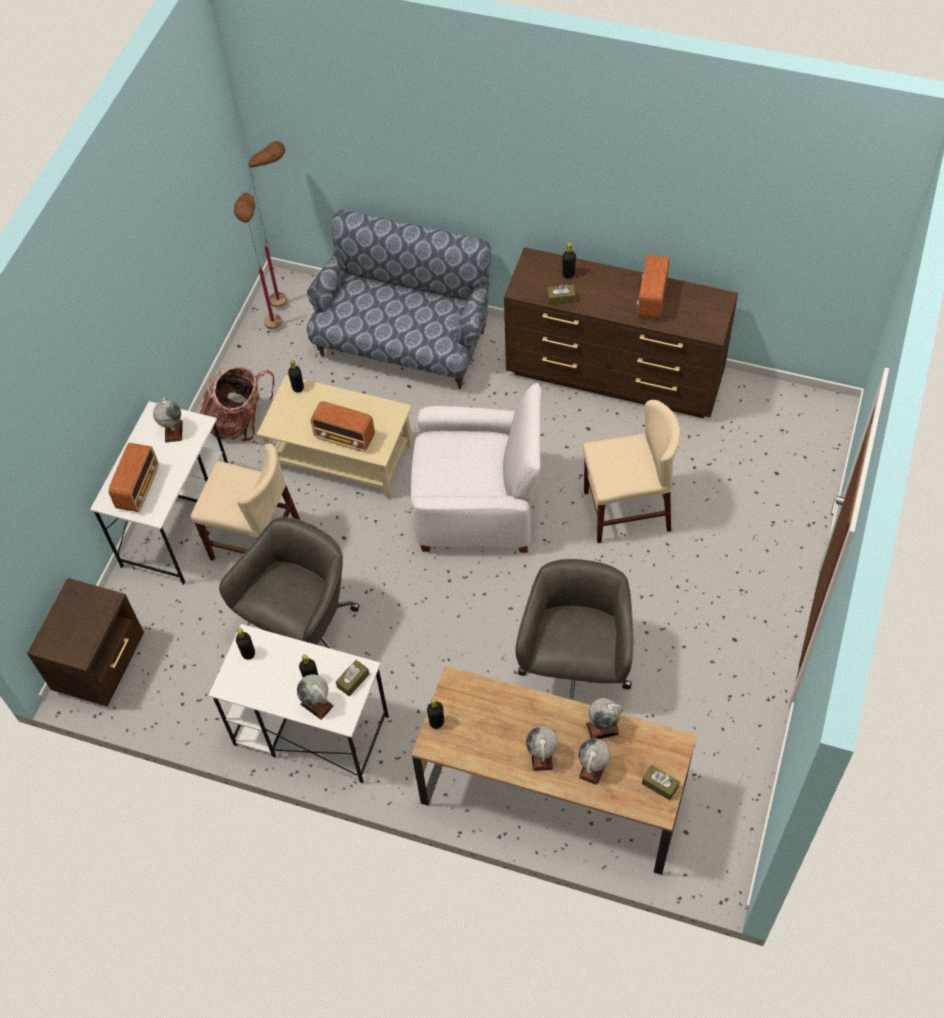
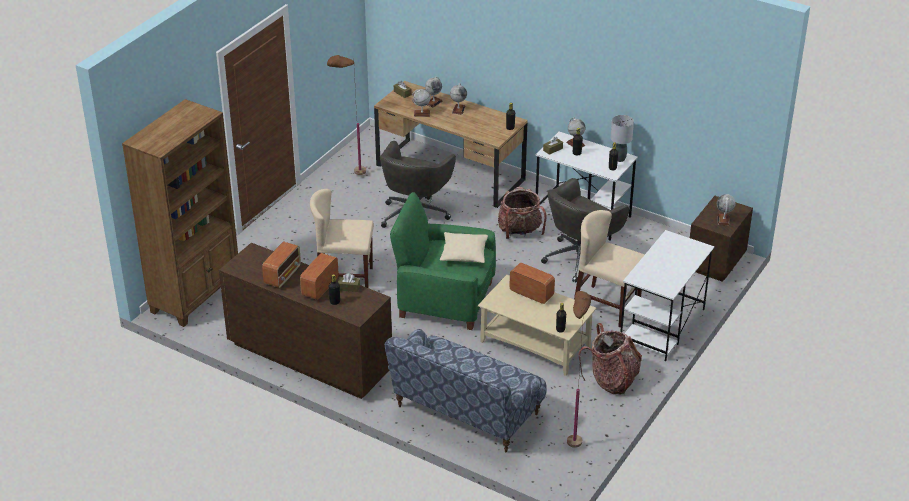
camera: 170 degrees left, 20 degrees down
(139, 488) = (680, 251): radio -> radio (319, 288)
(173, 431) = (655, 278): globe -> globe (723, 220)
(238, 681) = (619, 158): none -> grey table lamp
(291, 296) = (555, 466): brown floor lamp -> brown floor lamp (350, 177)
(403, 668) = (520, 231): none -> backpack
(450, 473) = (464, 254): none -> beige pillow
(478, 506) = (444, 299): white armchair -> green armchair
(809, 439) = (196, 296): none -> brown bookcase

